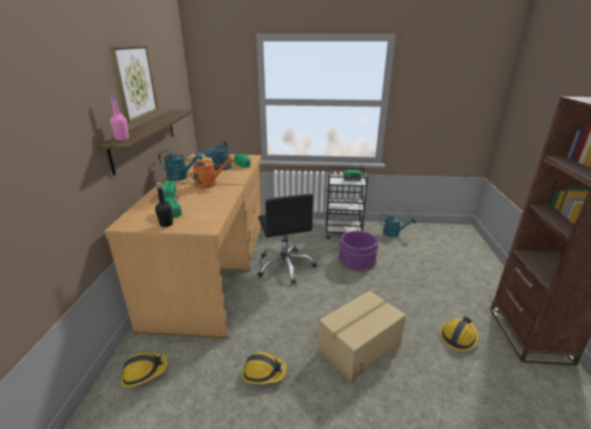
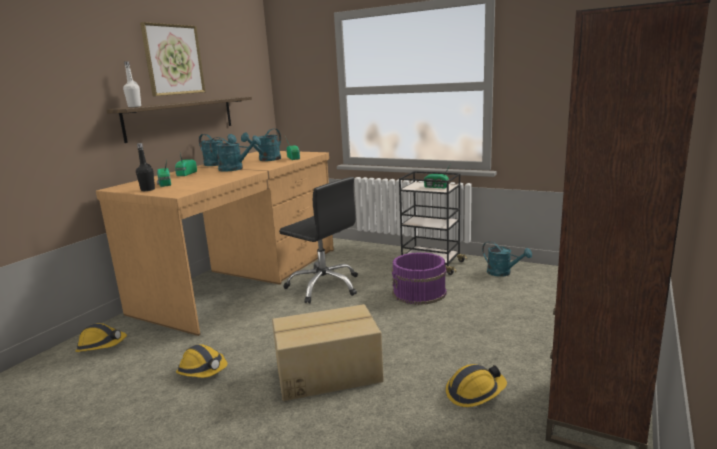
camera: 25 degrees right, 10 degrees down
(122, 139) = (134, 106): pink bottle -> white bottle
(210, 184) = (235, 169): orange watering can -> turquoise watering can
(285, 266) = (324, 286): black office chair -> black office chair turned 60 degrees counterclockwise

